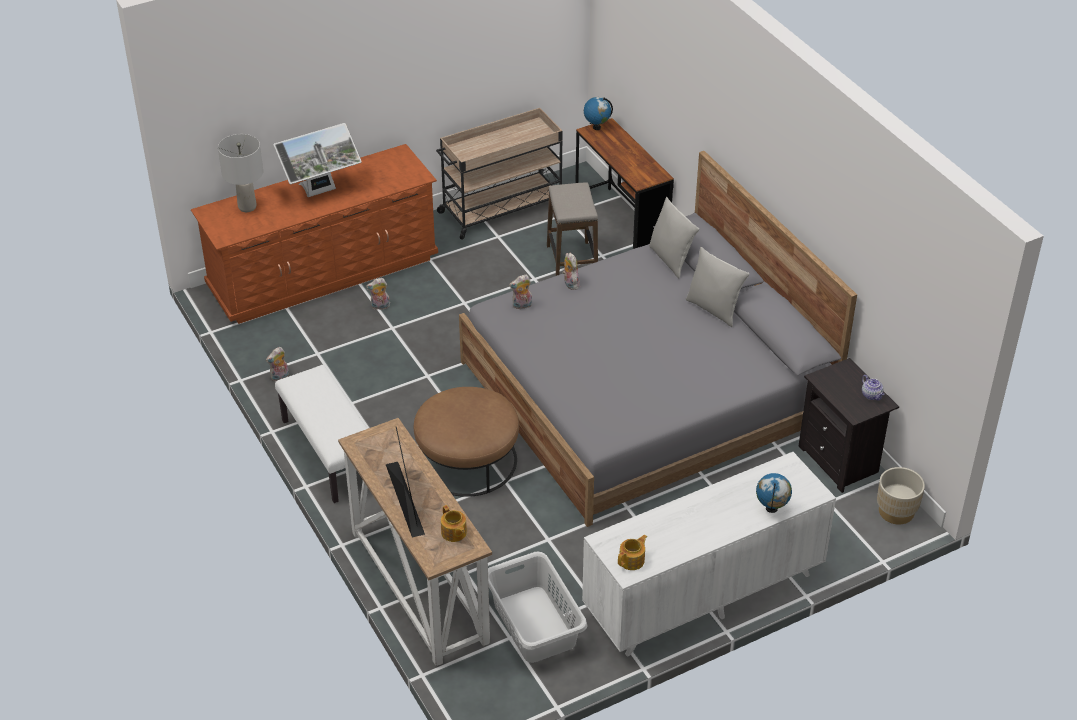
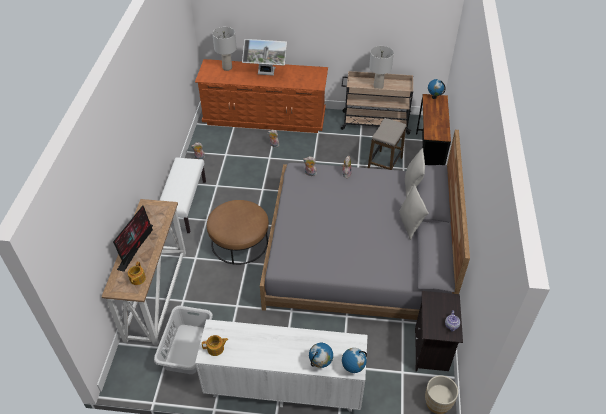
camera: 35 degrees right, 5 degrees up
(500, 145) = (378, 86): none -> grey table lamp
(812, 494) = (353, 369): none -> globe

